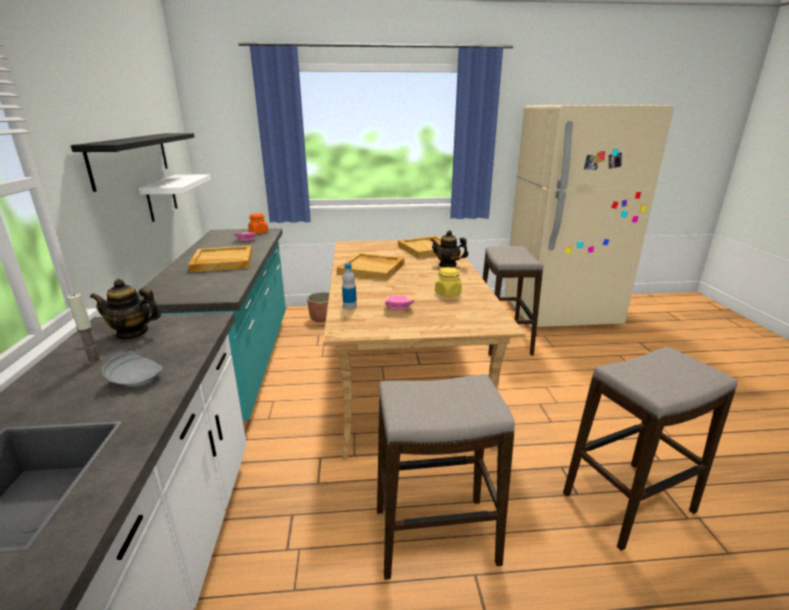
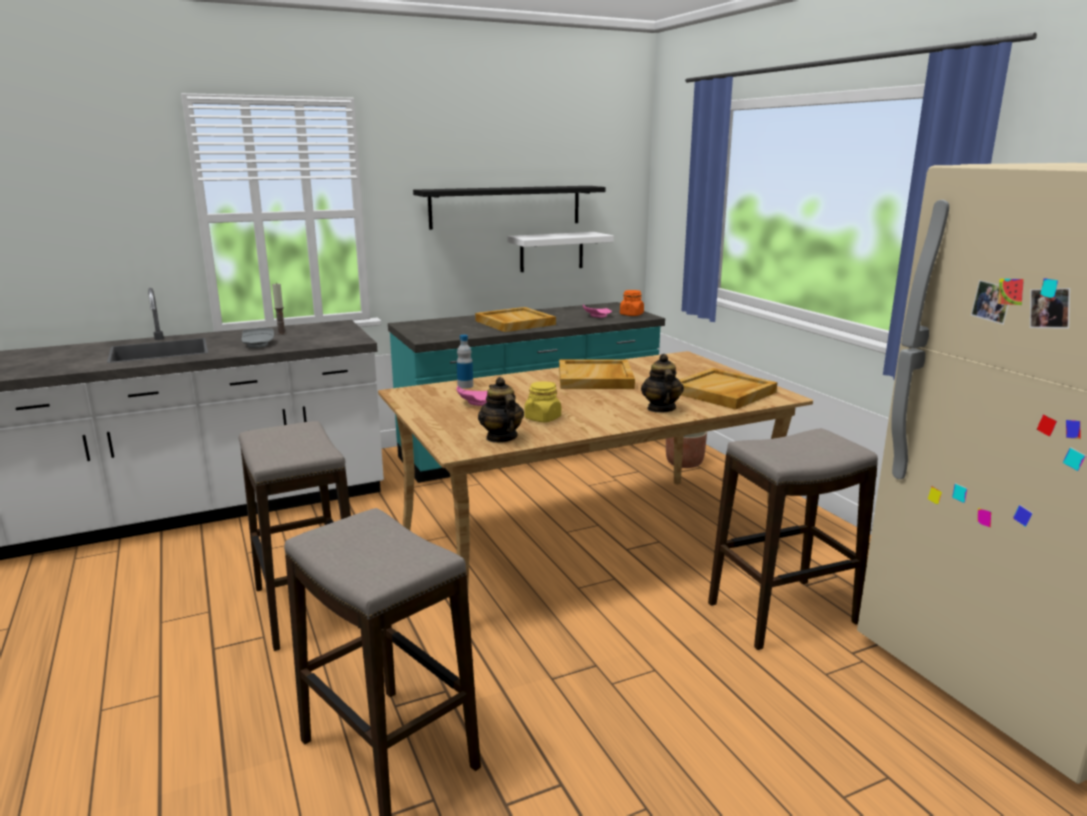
camera: 70 degrees right, 5 degrees down
(132, 333) = (326, 331): teapot -> teapot (501, 437)

